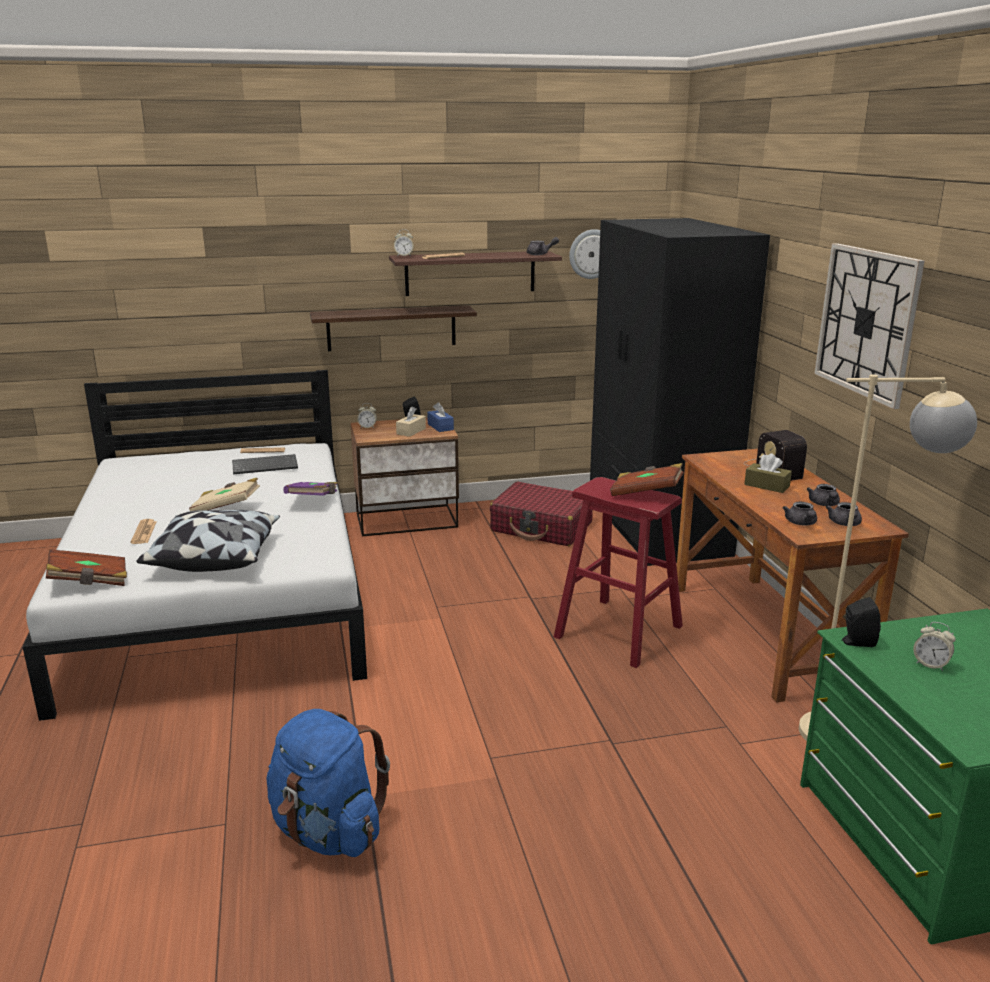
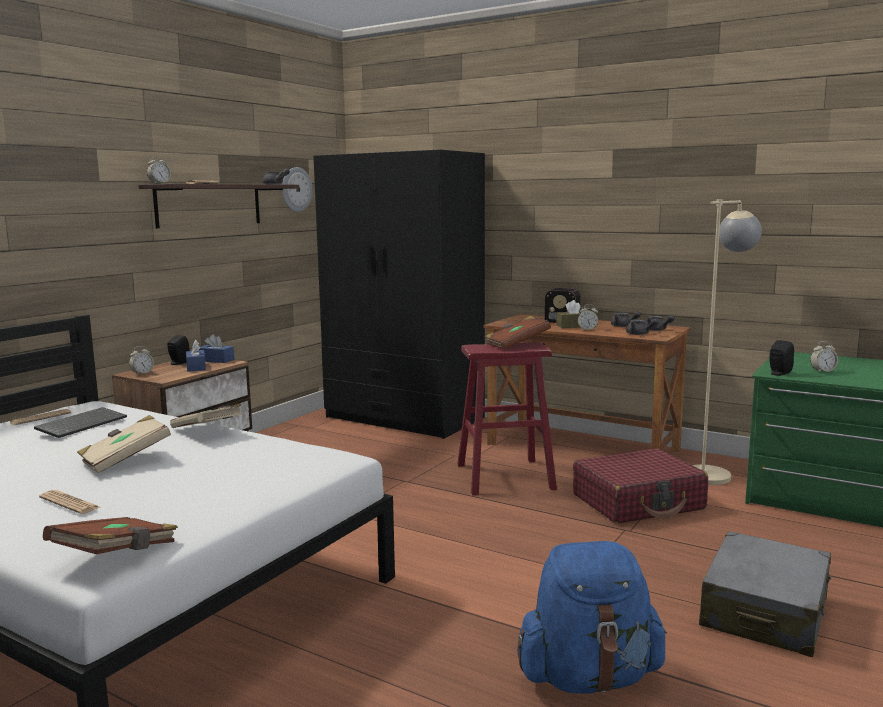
camera: 45 degrees left, 10 degrees down
(215, 557) = (217, 490): pillow -> none
(314, 500) = (208, 431): purple book -> beige book
(391, 328) = (145, 263): shelf -> none
(411, 431) = (196, 367): beige tissue box -> blue tissue box
(542, 527) = (322, 441): red suitcase -> red suitcase (638, 502)
(555, 886) = (765, 612): none -> grey suitcase
(763, 497) = (587, 330): none -> alarm clock
(866, 322) = (611, 195): wall clock -> none

